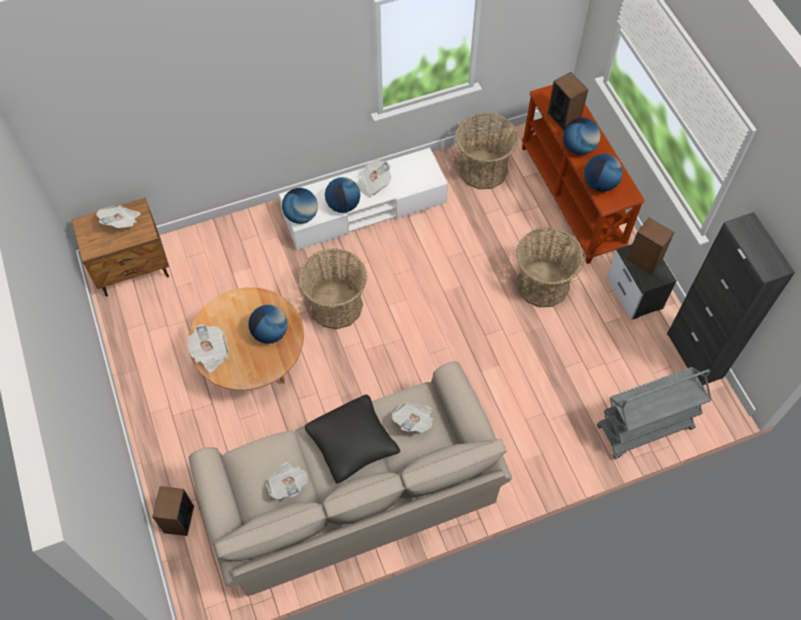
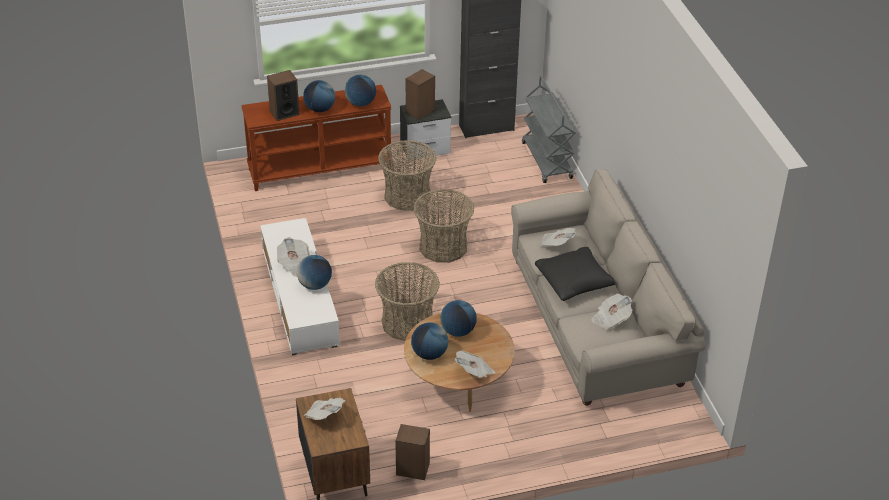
camera: 85 degrees left, 20 degrees down
(179, 519) = (619, 435): speaker -> speaker (412, 469)
(301, 216) = (321, 314): globe -> globe (429, 354)
(483, 169) = (273, 217): basket -> basket (443, 246)

